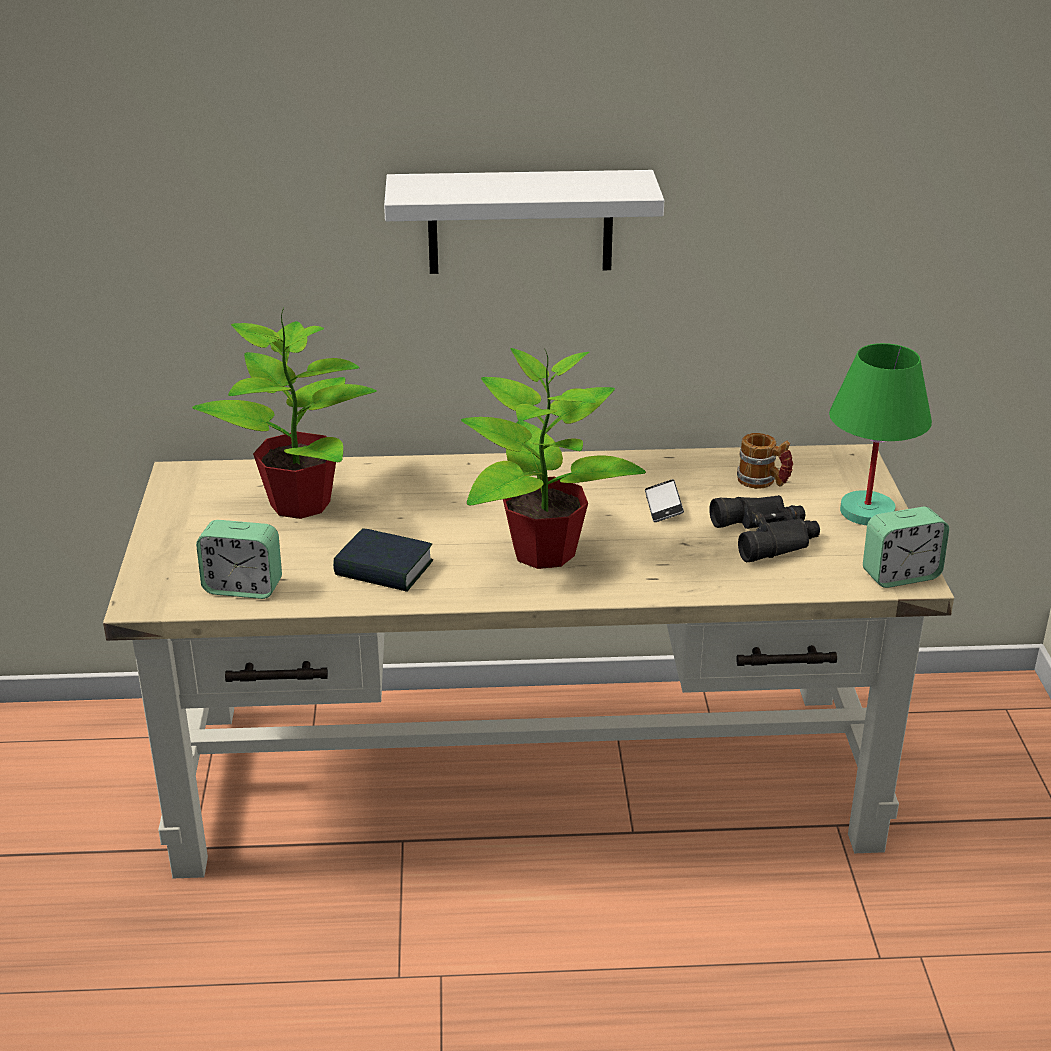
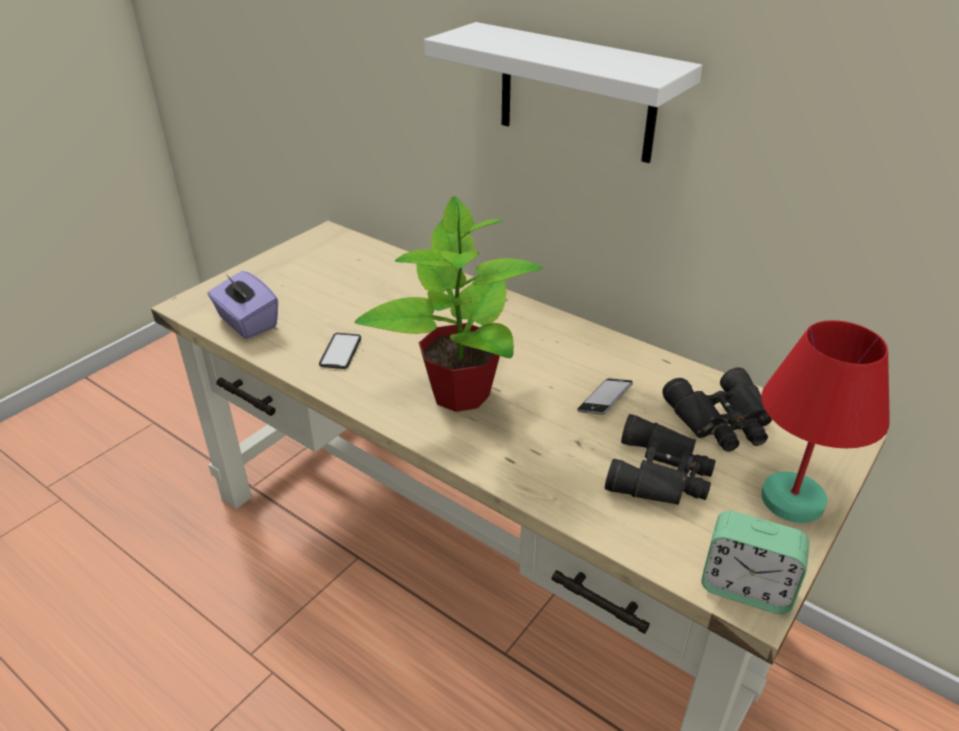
camera: 40 degrees right, 5 degrees up
(243, 587) = (247, 322): alarm clock -> purple tissue box
(302, 503) = (363, 282): potted plant -> none
(384, 569) = (340, 351): book -> phone
(763, 482) = (722, 421): mug -> black binoculars
(868, 511) = (794, 501): green table lamp -> red table lamp

